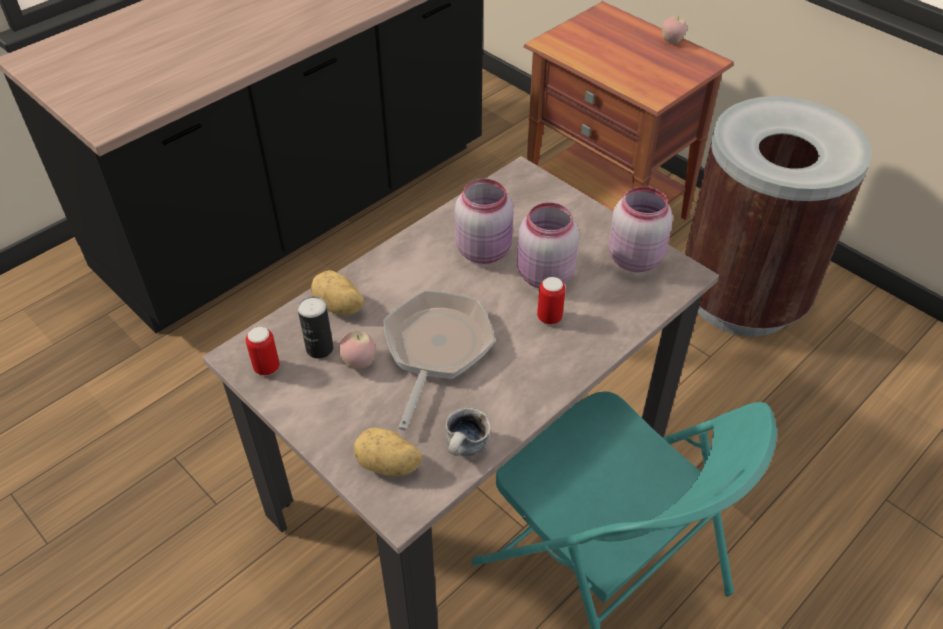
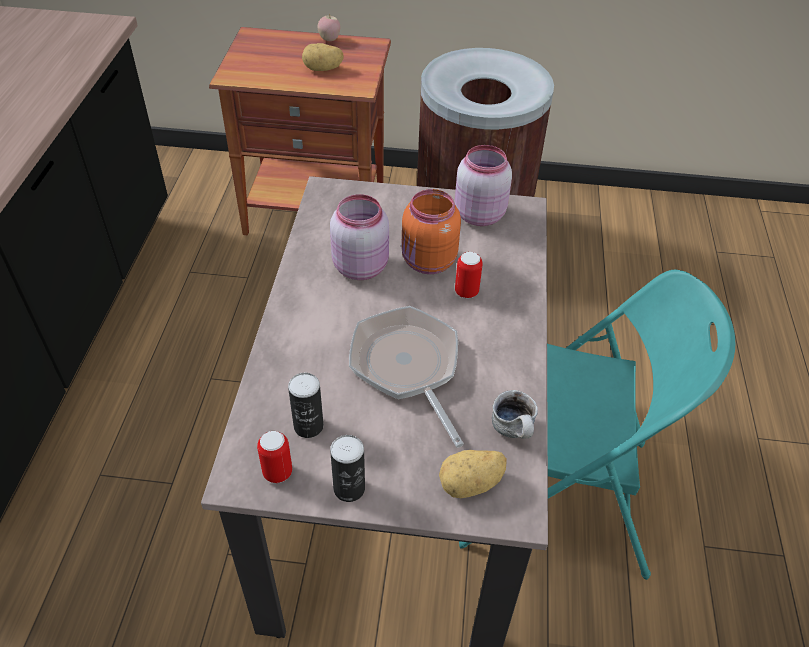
camera: 40 degrees left, 0 degrees up
(301, 410) = (349, 488): none -> can
(339, 307) = (287, 381): potato -> potato (323, 69)
(359, 363) = (356, 417): apple -> none
(543, 275) = (427, 262): pink jar -> orange jar

